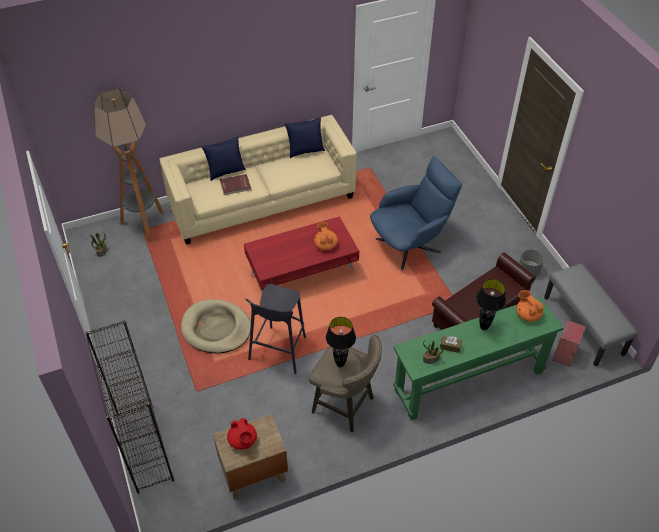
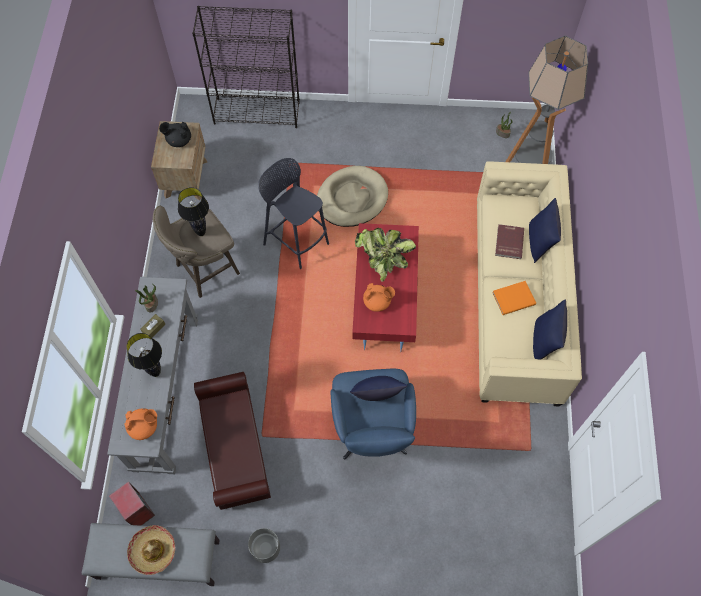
camera: 115 degrees right, 15 degrees up
(243, 441) = (178, 140): red teapot -> black teapot
(281, 172) = (513, 298): none -> orange book
(288, 254) = (382, 261): none -> potted plant
(401, 218) = (377, 397): none -> blue pillow
(468, 381) = (166, 392): green console table -> grey console table
(591, 295) = (153, 551): none -> hat

